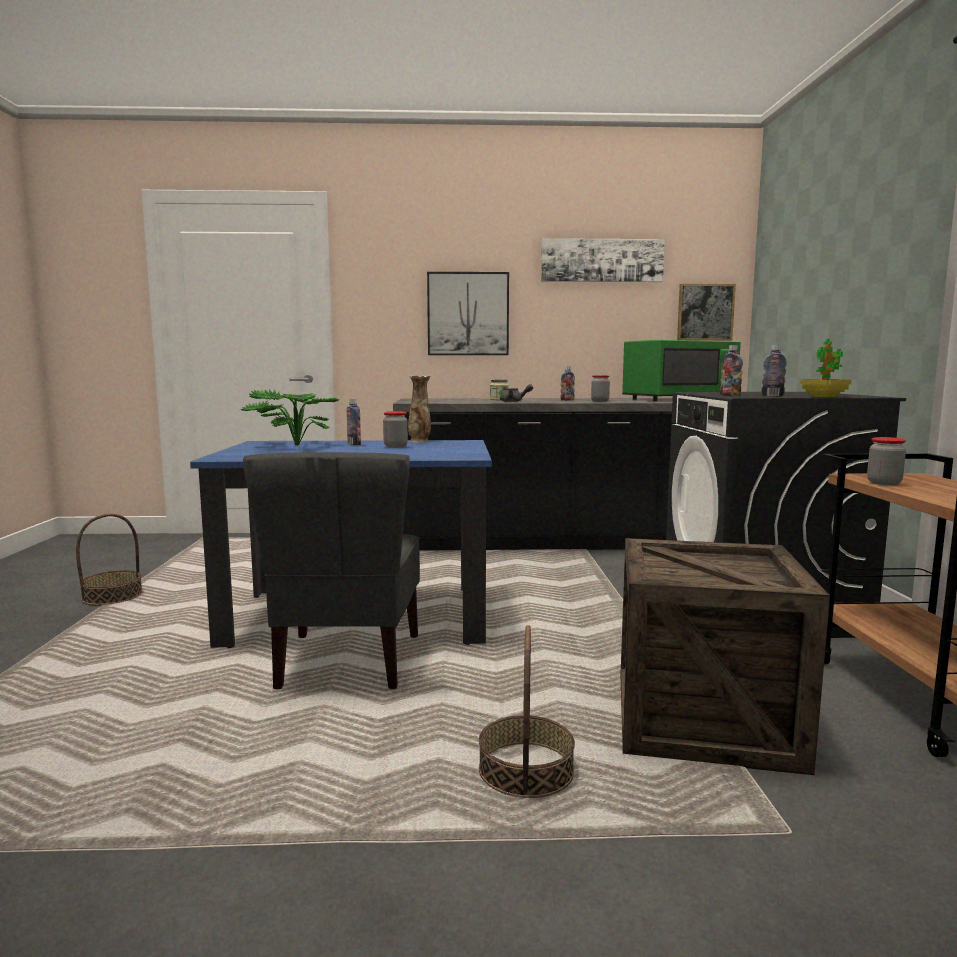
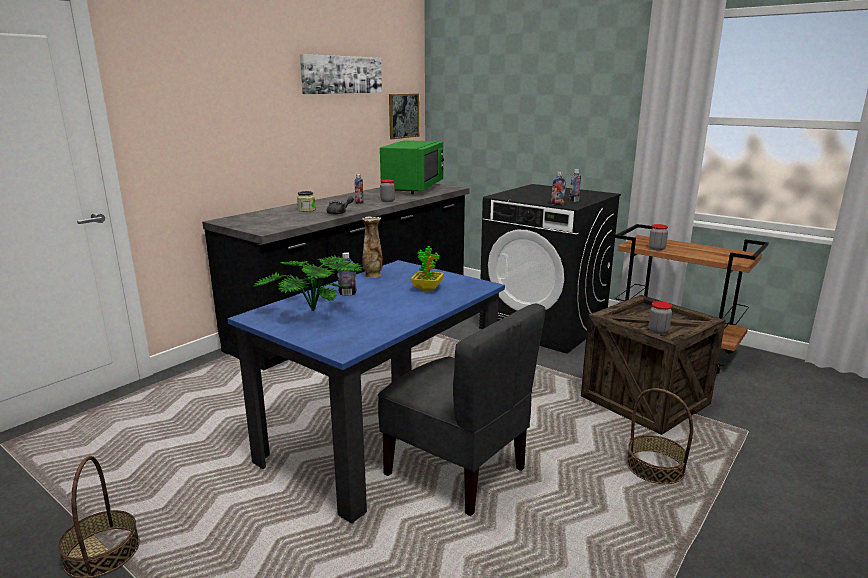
camera: 50 degrees left, 10 degrees up
(395, 446) = (388, 287): jar -> jar (658, 331)
(468, 314) = (248, 128): picture -> none
(824, 396) = (593, 198): potted plant -> potted plant (427, 289)

